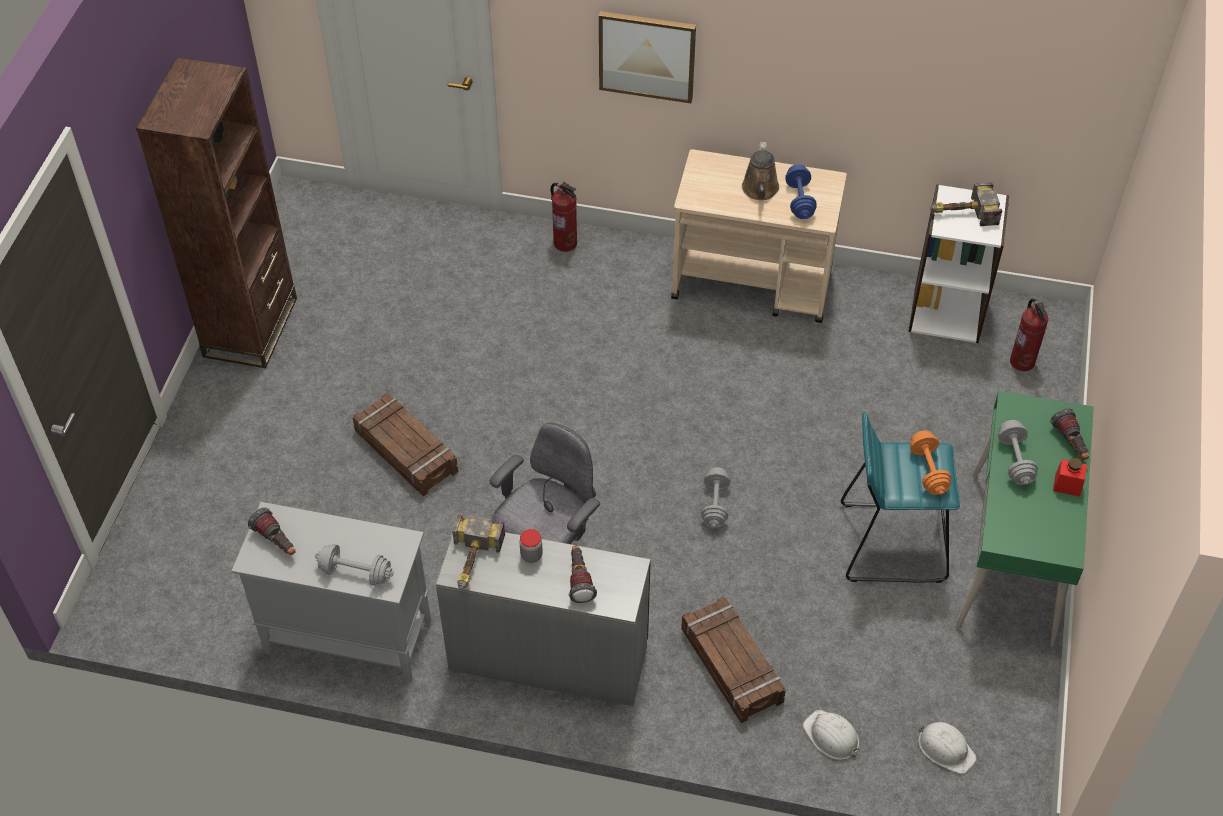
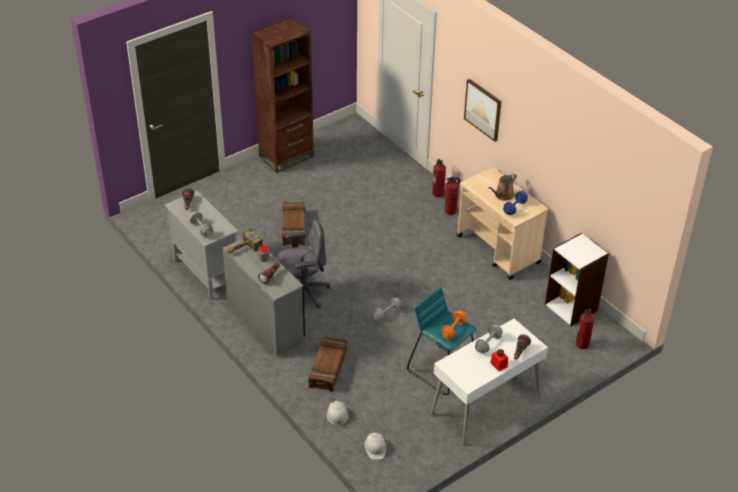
camera: 40 degrees right, 10 degrees down
(616, 262) = (450, 211): none -> fire extinguisher
(961, 212) = (578, 248): hammer -> none
(1012, 558) = (485, 406): green desk -> white desk

